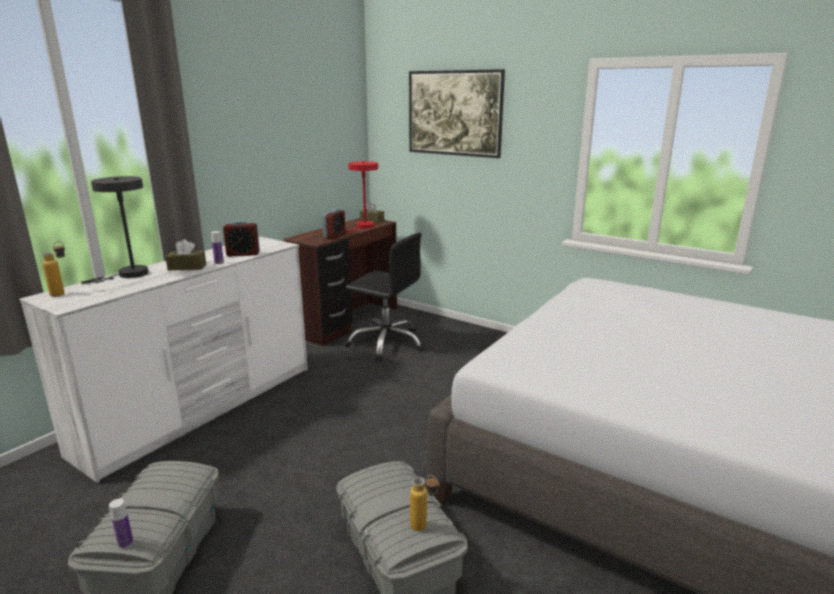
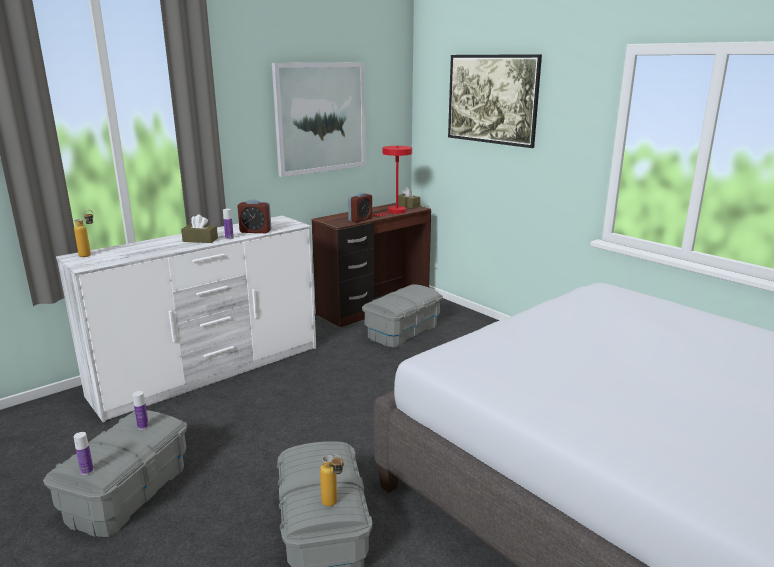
camera: 15 degrees right, 0 degrees up
(128, 275) = (149, 243): grey table lamp -> none
(171, 480) = (143, 426): none -> bottle
(287, 134) = (320, 118): none -> picture
(386, 343) = (403, 331): black office chair -> grey storage box

